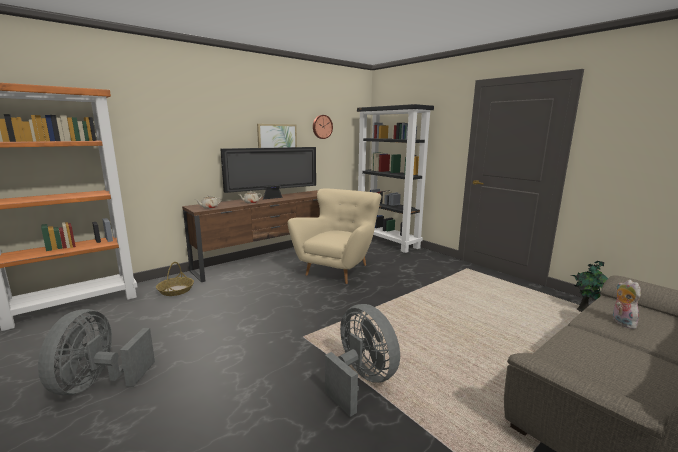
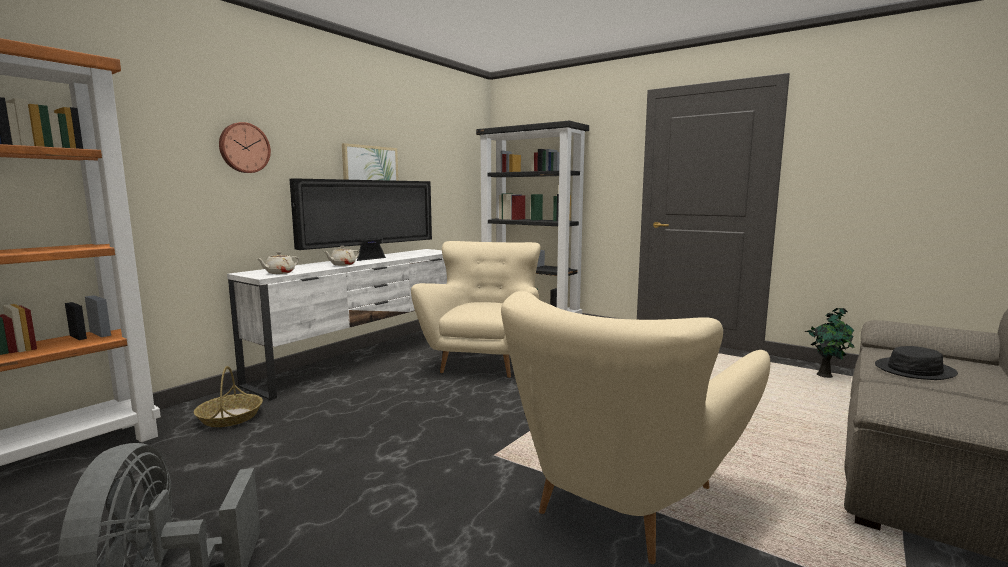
camera: 15 degrees left, 5 degrees down
(268, 259) = (366, 357): brown tv stand -> white tv stand
(322, 127) = (430, 154): wall clock -> wall clock (244, 148)
(361, 381) = (623, 501): grey fan -> beige armchair
(621, 322) = (915, 370): plush toy -> black hat

